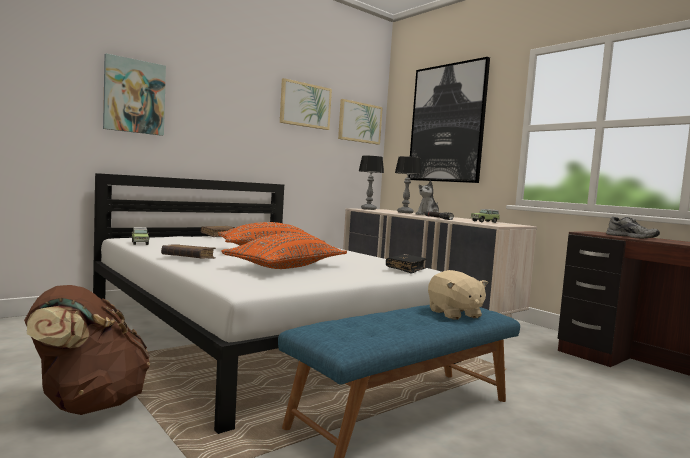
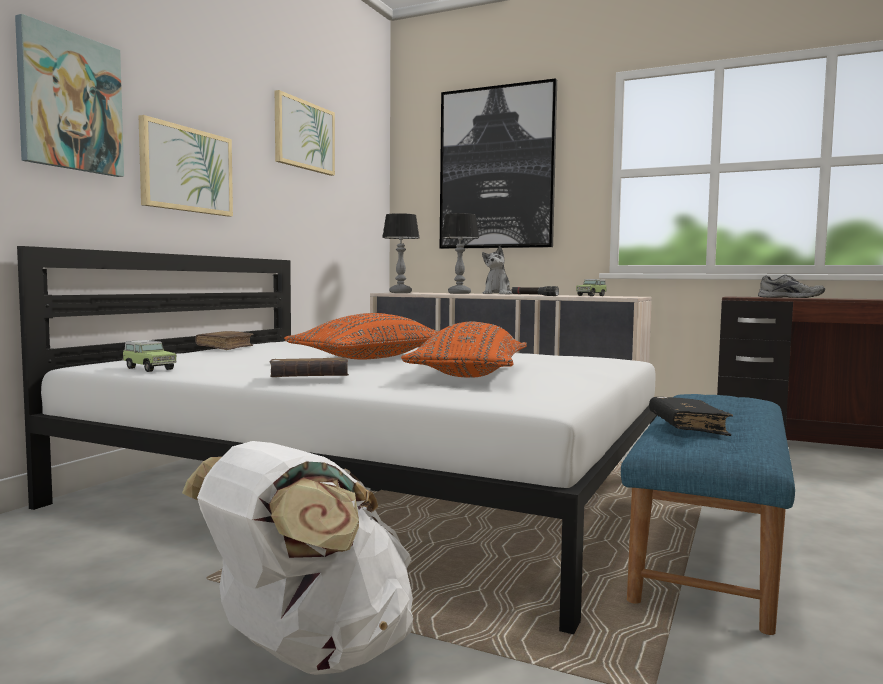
camera: 25 degrees left, 0 degrees up
(87, 404) = (308, 654): brown backpack -> white backpack
(360, 122) = (364, 166): picture -> picture (186, 170)
(406, 269) = (595, 361): black book -> black book (687, 427)
(454, 314) = (731, 405): beige plush toy -> none

